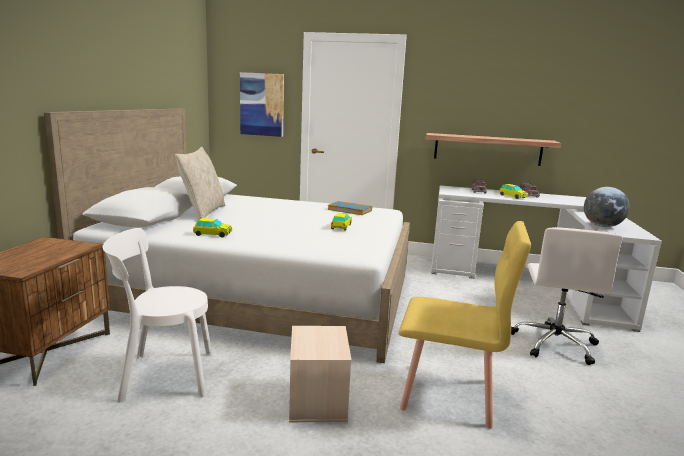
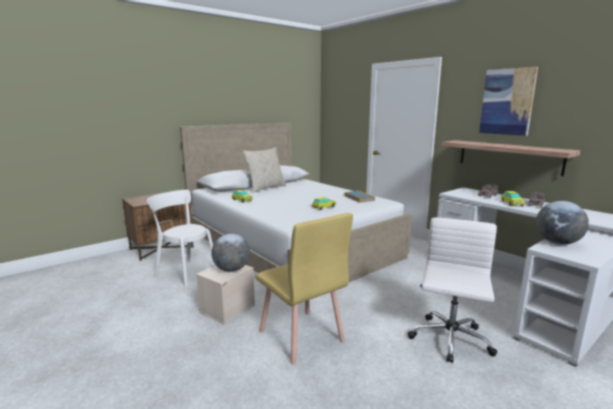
camera: 40 degrees right, 0 degrees up
(262, 104) = (347, 118): picture -> picture (507, 102)
(326, 337) = (231, 269): none -> globe
(554, 343) = (450, 340): white office chair -> white office chair turned 150 degrees clockwise

